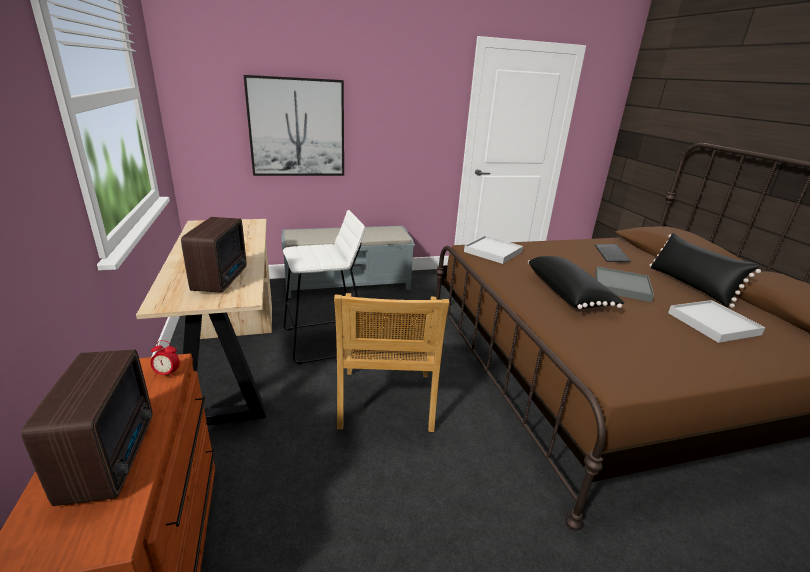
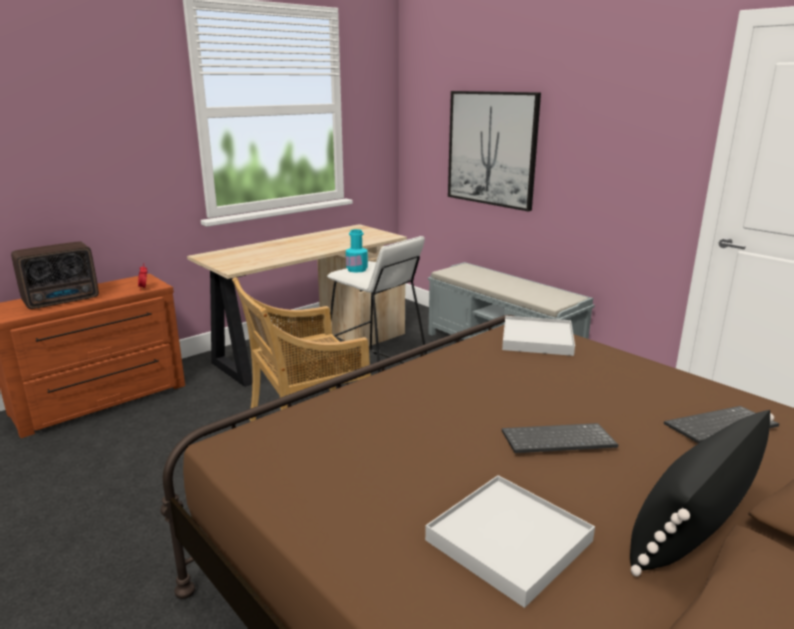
camera: 65 degrees right, 5 degrees down
(222, 279) = (259, 257): radio -> none
(306, 256) = (357, 269): none -> turquoise bottle
(568, 293) = (461, 401): black pillow -> none
(621, 286) = (557, 442): grey tray -> keyboard

